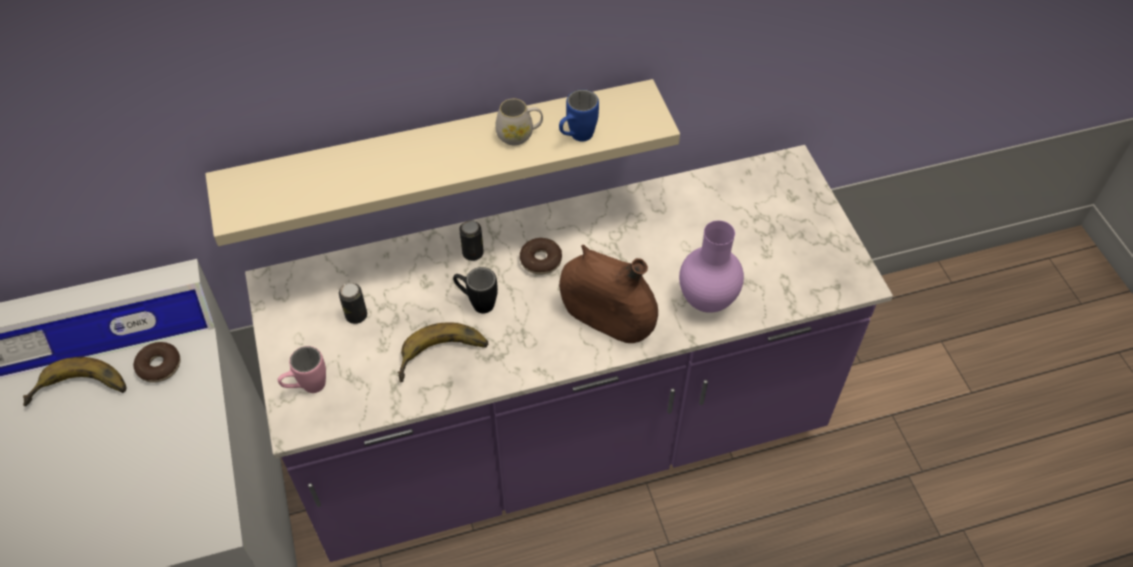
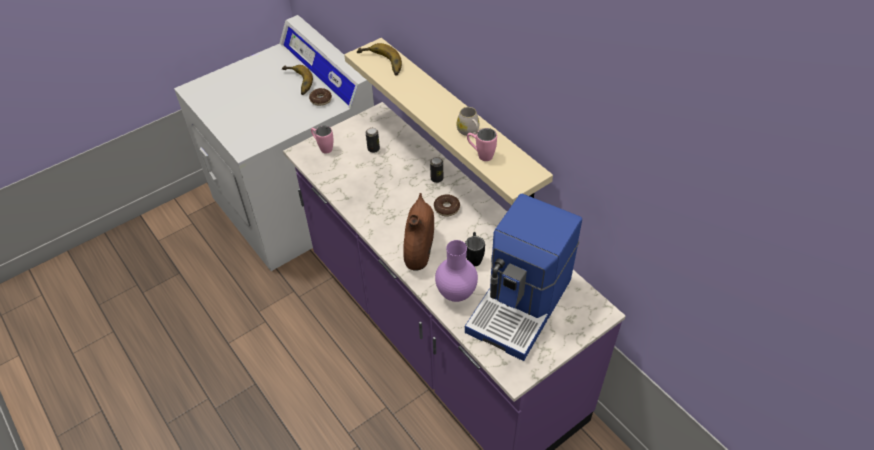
camera: 70 degrees right, 5 degrees down
(443, 359) = (361, 190): banana -> banana (380, 64)
(476, 302) = (404, 191): black mug -> black mug (474, 257)
(576, 137) = (481, 155): blue mug -> pink mug
(752, 237) = (521, 305): none -> coffee machine

